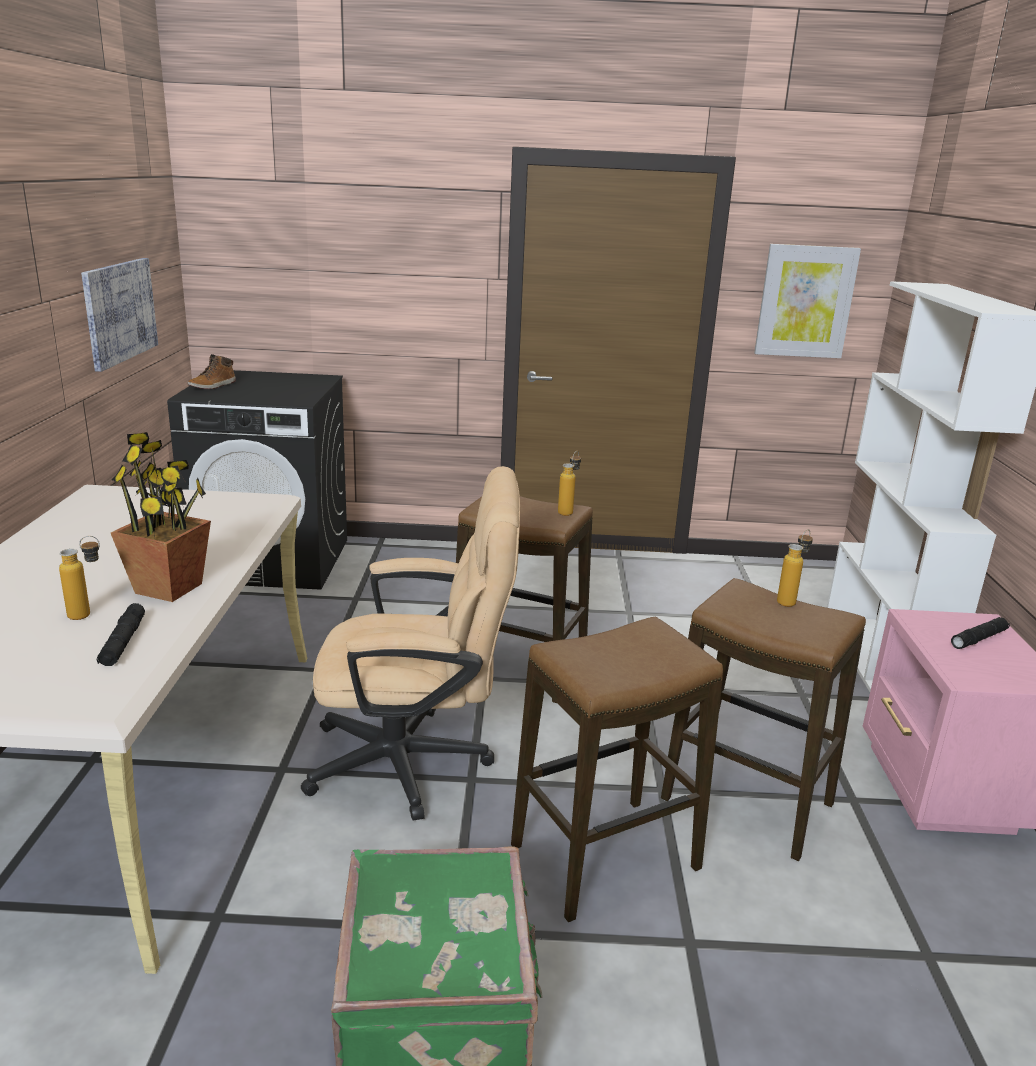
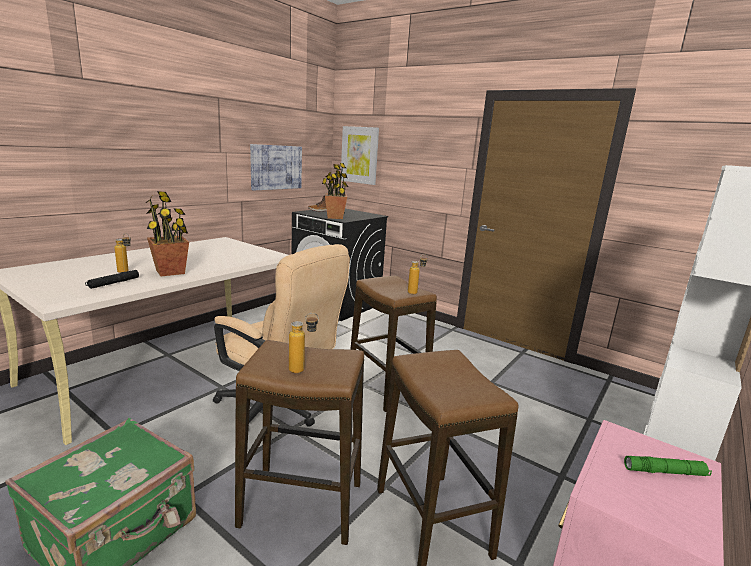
camera: 35 degrees right, 5 degrees down
(272, 398) = (335, 217): none -> potted plant
(790, 601) = (474, 374): bottle -> bottle (303, 370)
(805, 301) = (686, 194): picture -> picture (359, 155)
(979, 639) = (665, 472): black flashlight -> green flashlight

